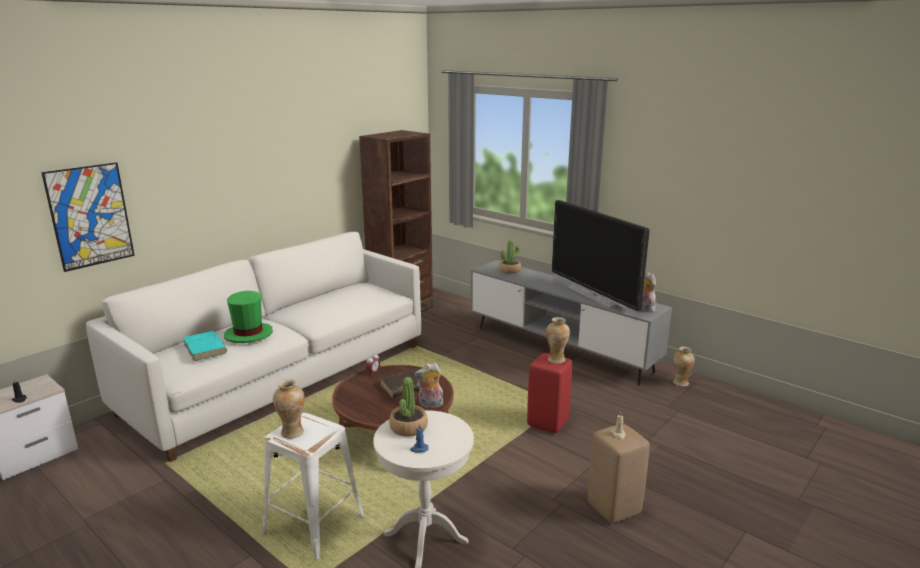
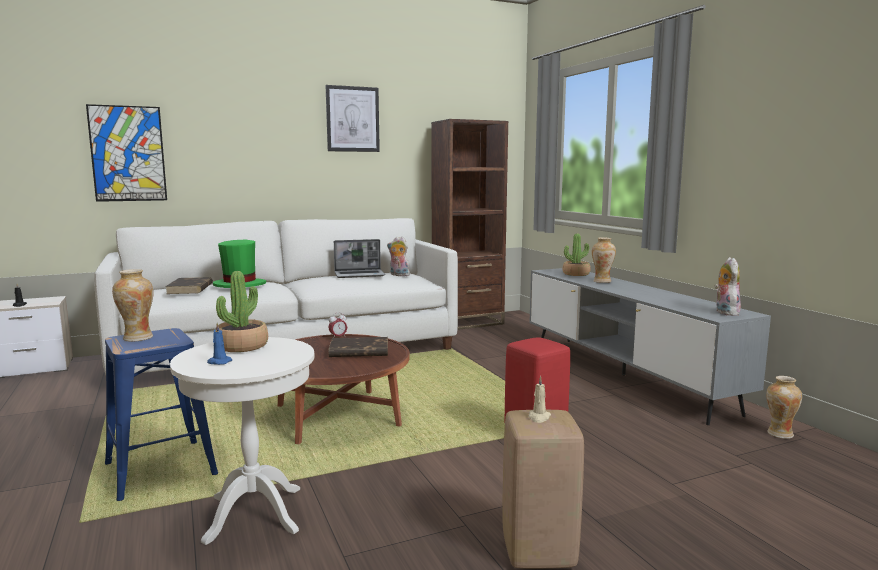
camera: 25 degrees right, 10 degrees down
(205, 348) = (190, 289): turquoise book -> brown book
(293, 143) = (352, 119): none -> picture
(314, 524) = (162, 469): white stool -> blue stool
(337, 298) = (360, 275): none -> laptop
(430, 405) = (360, 369): plush toy -> plush toy (398, 275)
(556, 359) = (545, 343): vase -> vase (602, 281)
(595, 296) = (662, 297): television -> none

